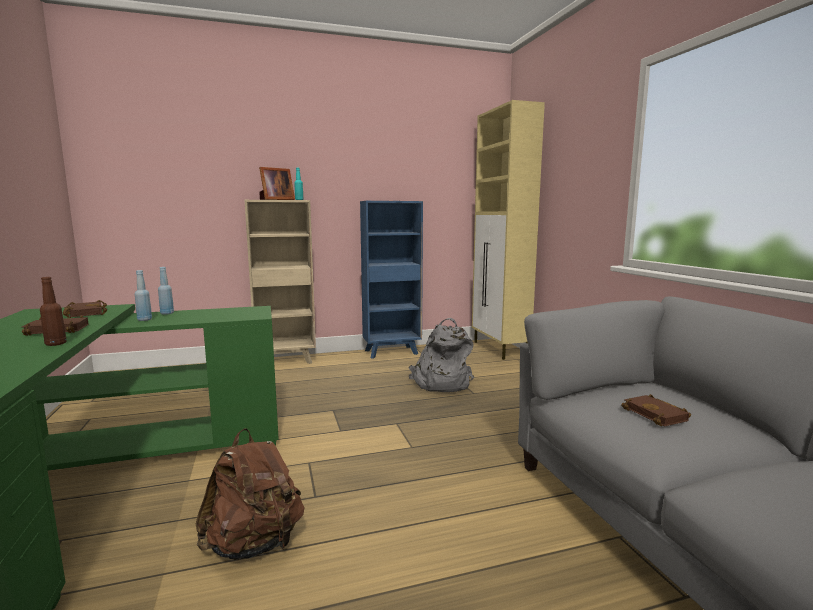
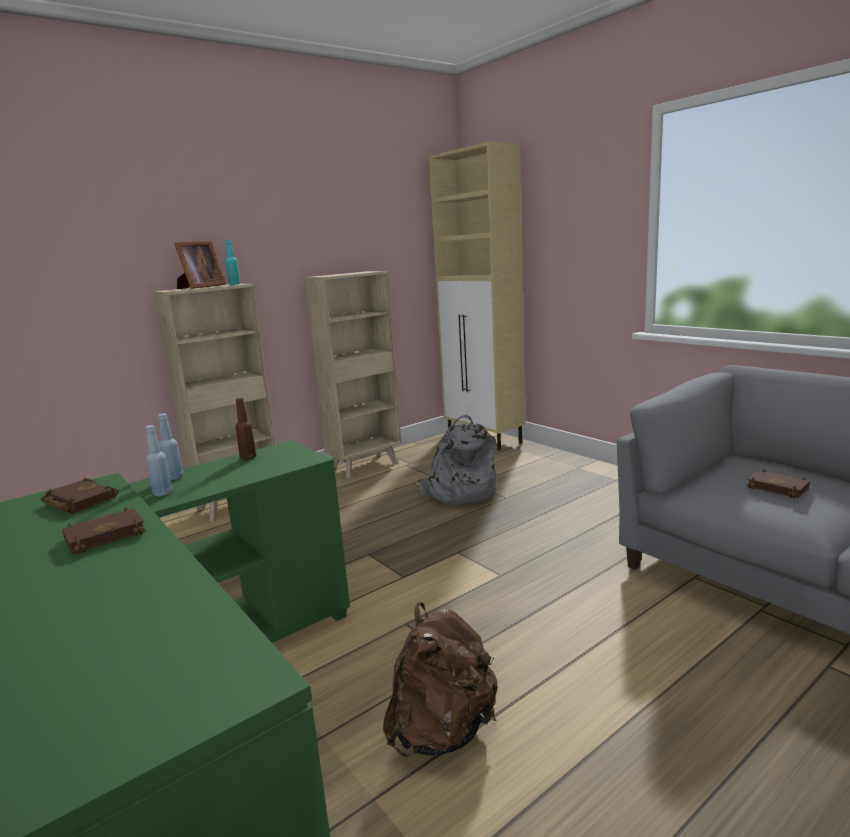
camera: 20 degrees left, 5 degrees up
(56, 344) = (158, 556): brown bottle -> brown bottle (248, 457)
(392, 352) = (366, 465): blue bookcase -> beige bookcase

